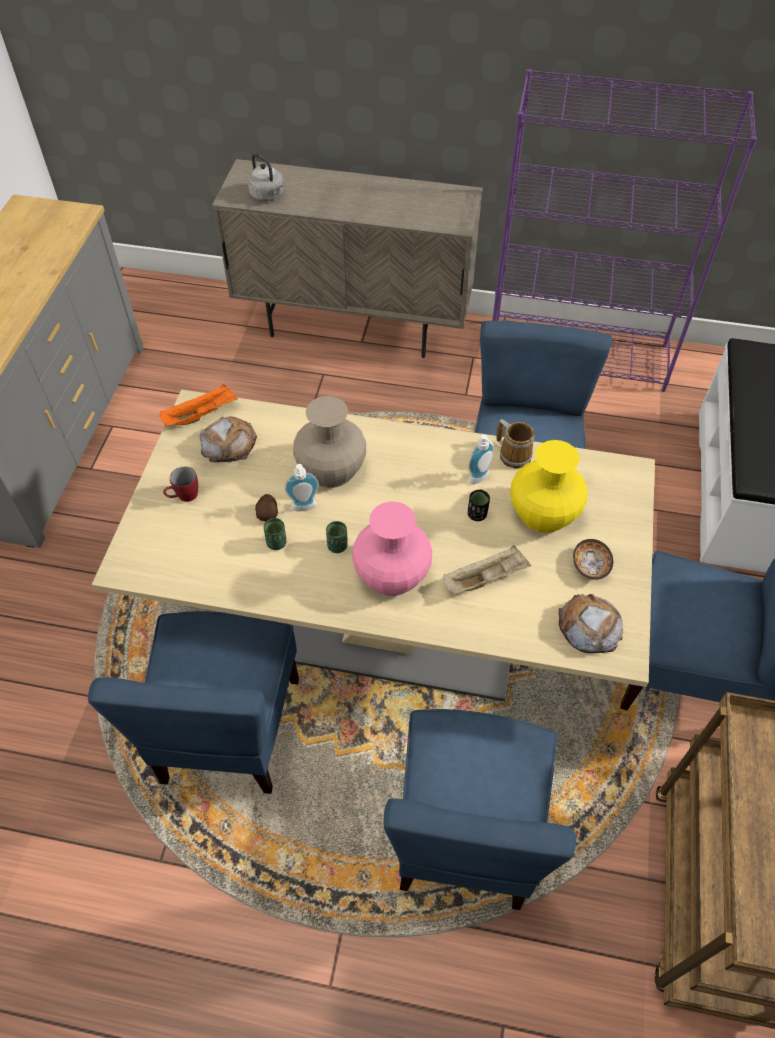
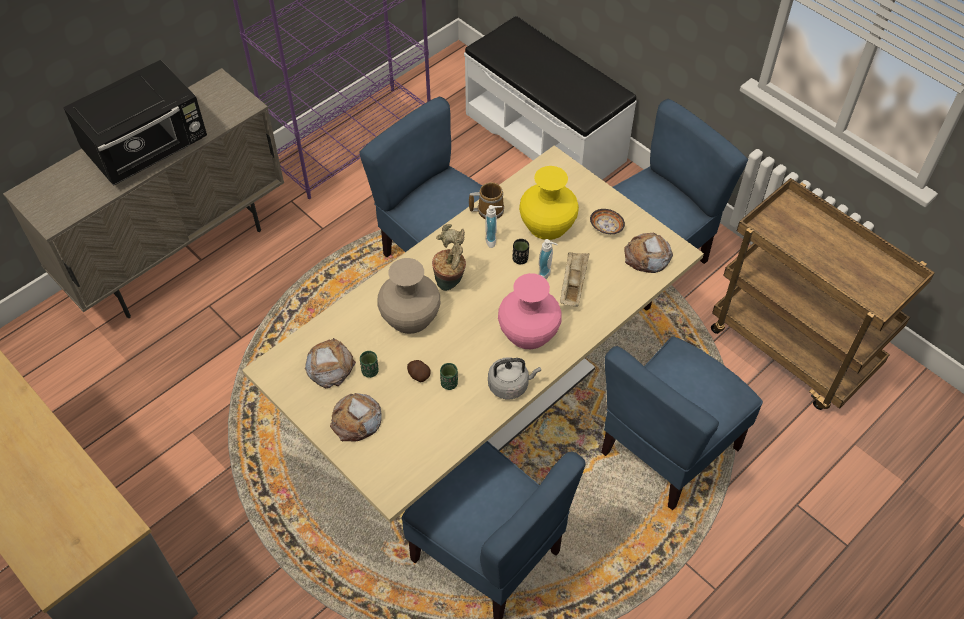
camera: 55 degrees left, 0 degrees up
(183, 497) = (356, 420): red mug -> bread
(201, 414) = (283, 369): orange tray -> none
(268, 195) = (79, 197): grey kettle -> grey kettle (510, 385)
(304, 508) = (432, 351): soap dispenser -> soap dispenser (547, 274)
(337, 546) = (481, 349): green cup -> green cup (370, 371)
(352, 200) = (148, 149): none -> black microwave
(398, 476) = (451, 282): none -> potted plant
(466, 833) = (668, 449): blue chair -> blue chair turned 90 degrees clockwise

